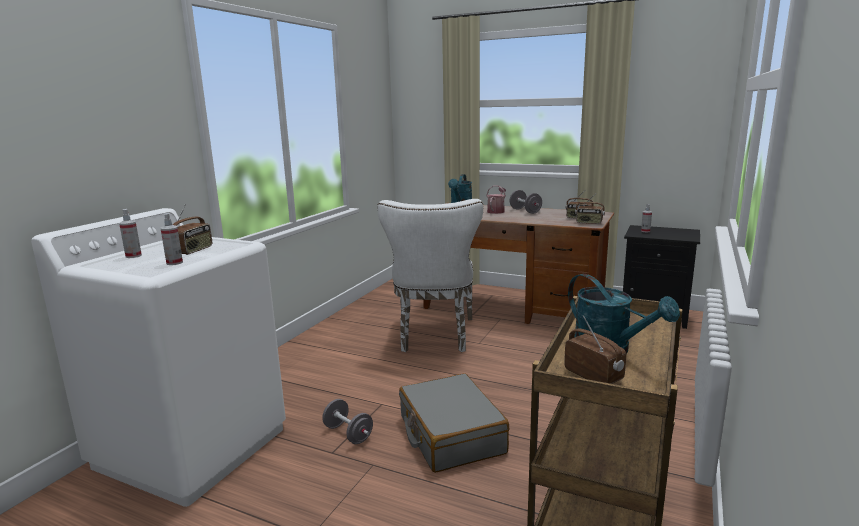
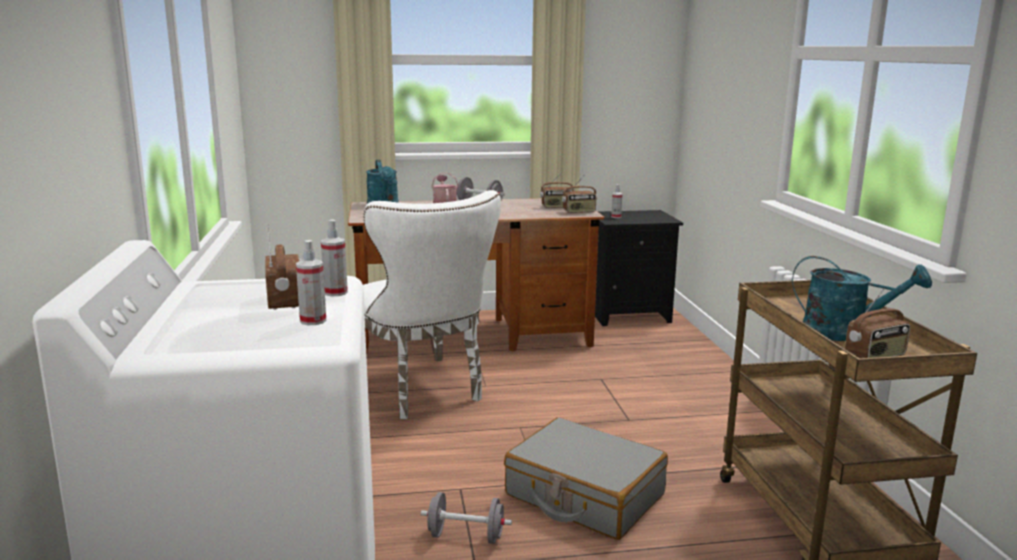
camera: 35 degrees left, 0 degrees up
(133, 256) = (202, 324): spray bottle -> spray bottle (335, 292)
(593, 375) = (875, 356): radio -> radio turned 135 degrees clockwise

